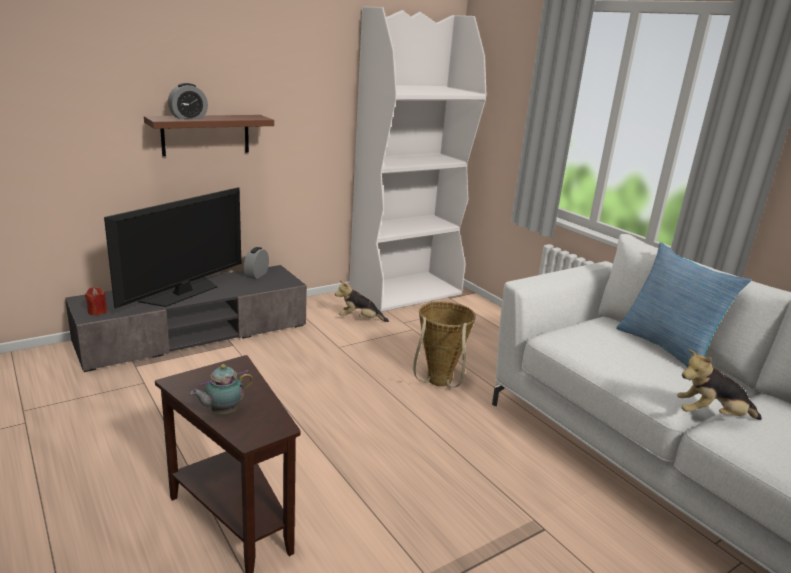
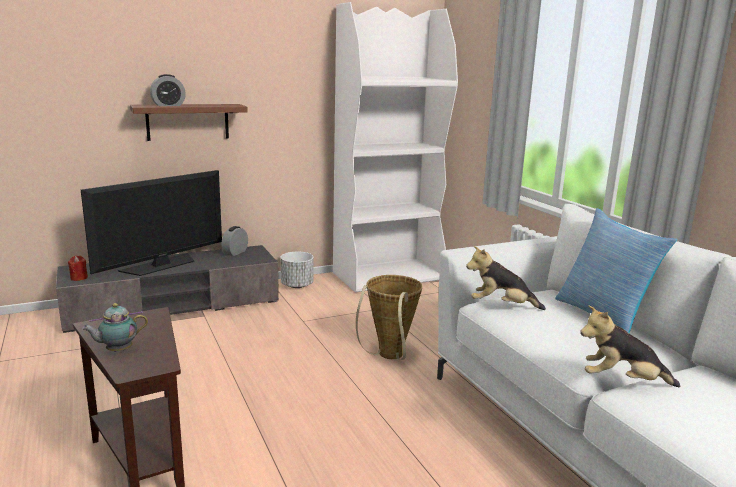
camera: 10 degrees right, 5 degrees down
(318, 306) = (297, 285): none -> white planter
(359, 319) = (333, 298): plush toy -> plush toy (501, 305)

